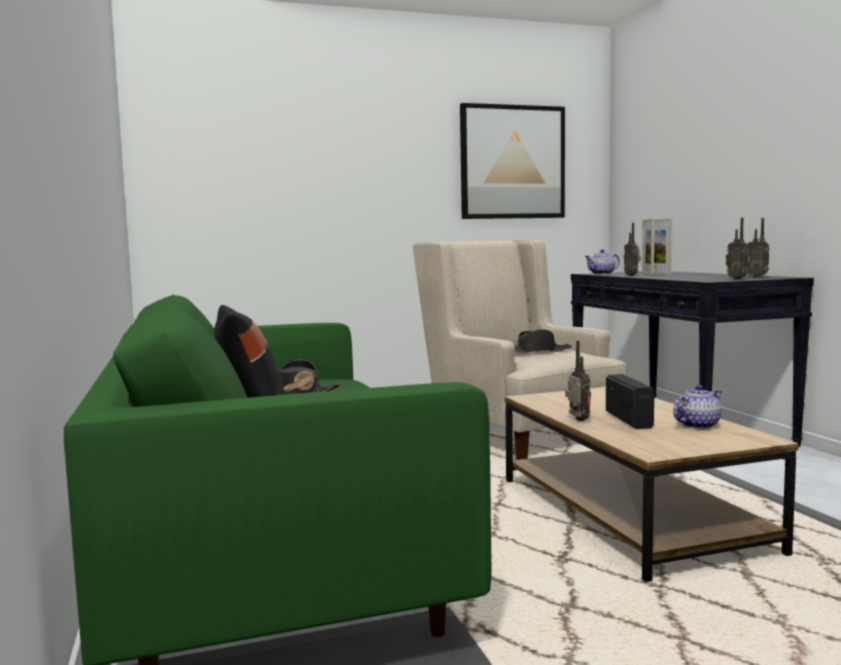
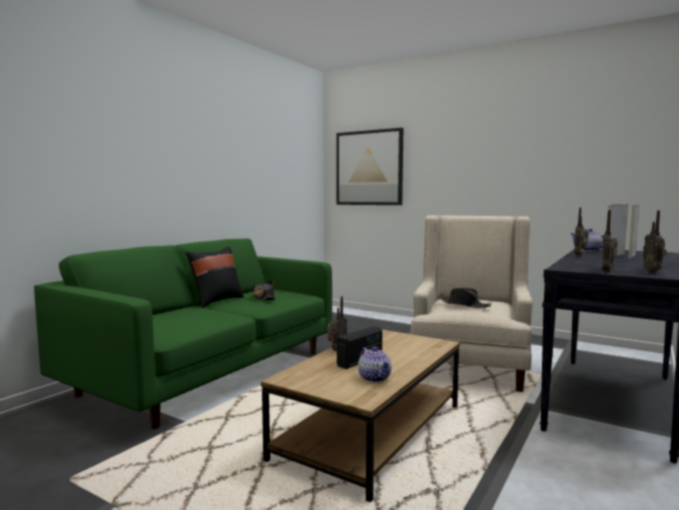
camera: 50 degrees right, 0 degrees up
(512, 162) = (573, 149): picture -> picture (369, 168)
(697, 425) = (374, 378): teapot -> teapot turned 45 degrees clockwise

